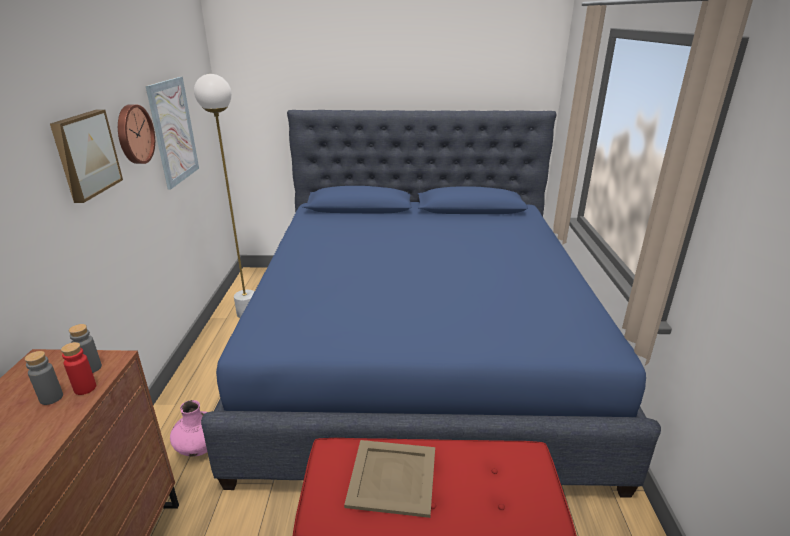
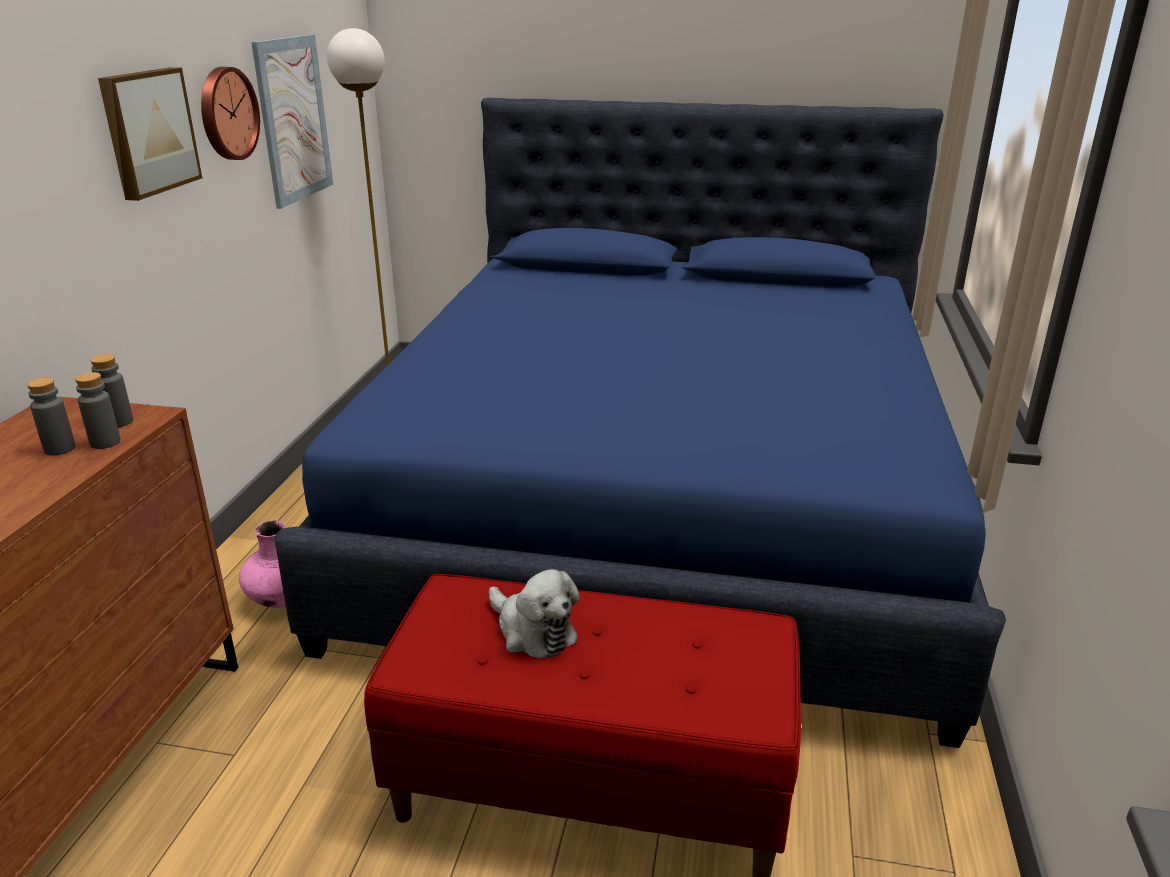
camera: 10 degrees right, 0 degrees up
(85, 388) = (105, 443): red bottle -> grey bottle
(391, 476) = (533, 631): beige tray -> plush toy

